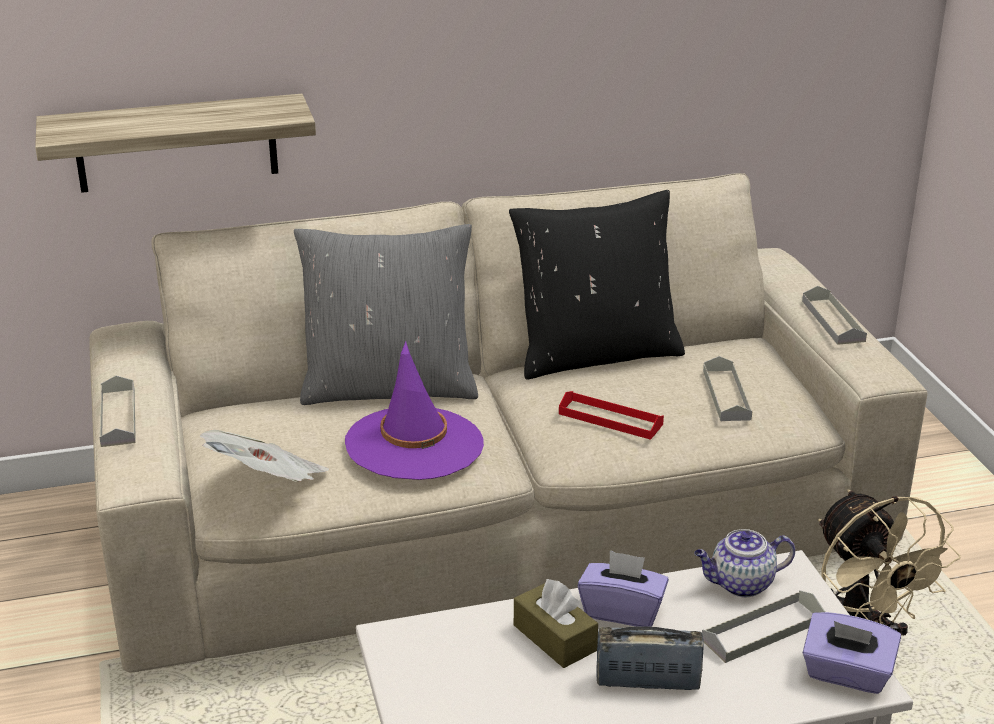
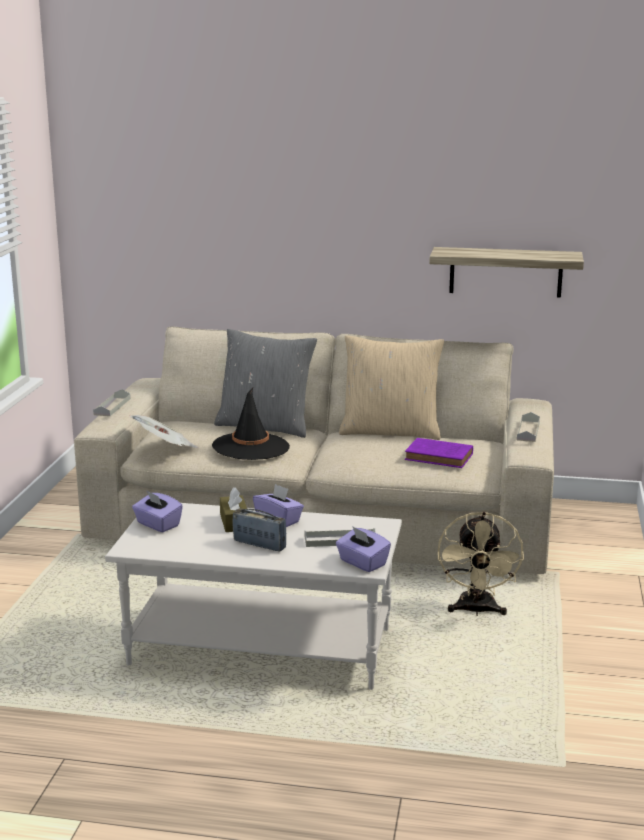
camera: 25 degrees right, 10 degrees down
(176, 143) = (191, 282): shelf -> shelf (505, 272)
(414, 444) = (251, 447): purple hat -> black hat
(429, 686) = (157, 525): none -> purple tissue box
(596, 354) = (390, 431): black pillow -> beige pillow
(610, 419) = (363, 455): red tray -> none
(726, 394) = (440, 457): grey tray -> purple book
(740, 584) = (350, 523): teapot -> none

